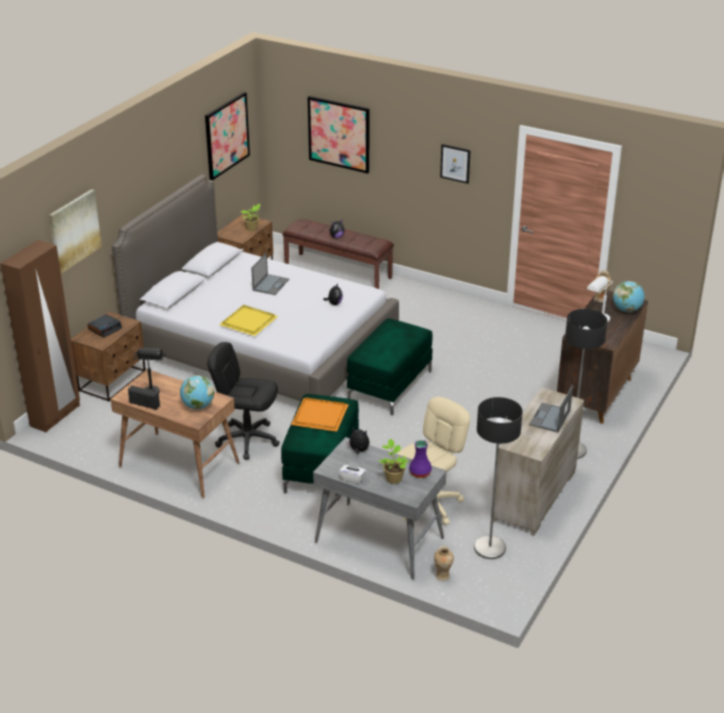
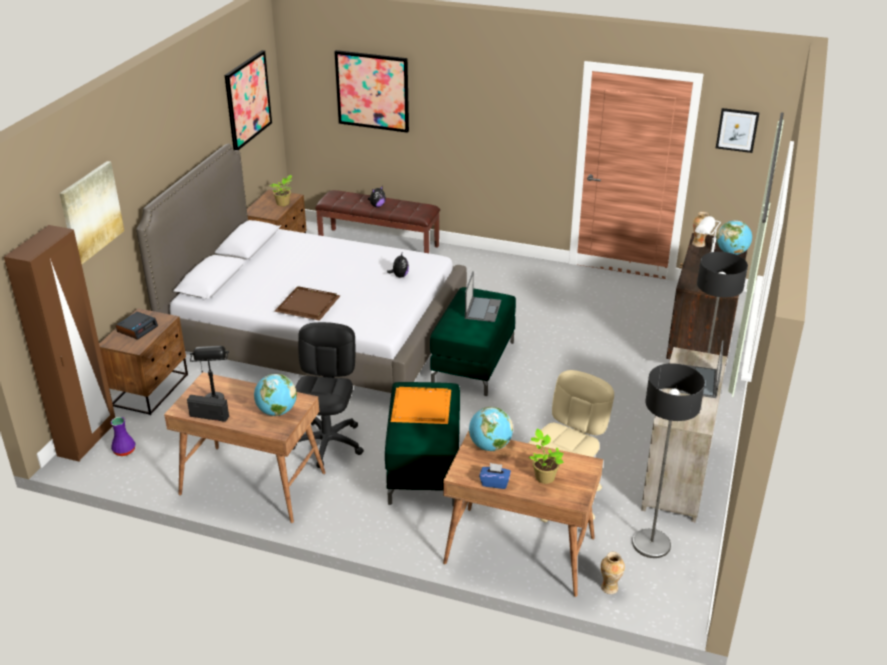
camera: 10 degrees left, 0 degrees up
(248, 321) = (307, 304): yellow tray -> brown tray
(248, 439) = (328, 443): black office chair -> black office chair turned 90 degrees clockwise
(271, 284) = (321, 261): laptop -> laptop (483, 309)
(352, 478) = (494, 483): white tissue box -> blue tissue box
(358, 451) = (490, 446): plush toy -> globe
(378, 540) = (518, 551): grey desk -> brown desk
(420, 472) = (573, 465): purple vase -> purple vase (124, 450)
(455, 163) = (509, 112): picture -> picture (737, 130)

